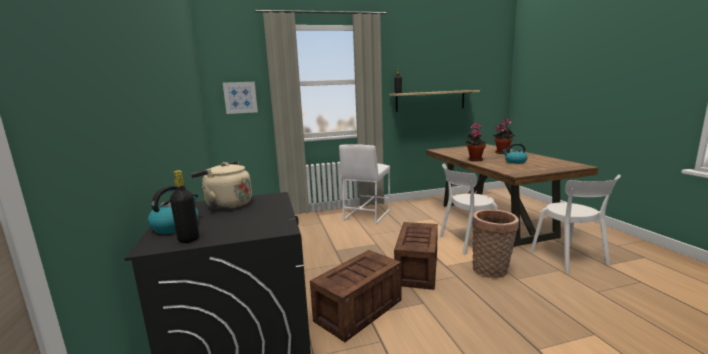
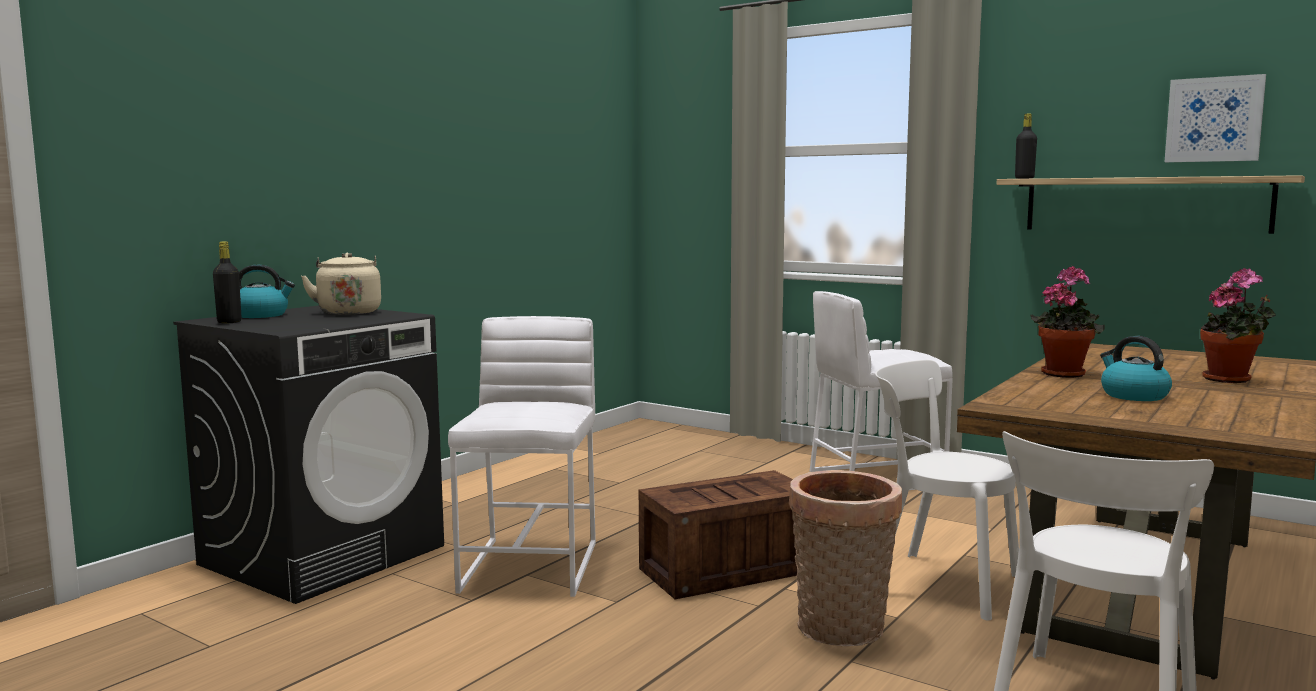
camera: 50 degrees right, 5 degrees down
(240, 97) = (691, 178): picture -> picture (1214, 119)
(359, 309) = (532, 566): crate -> white stool

